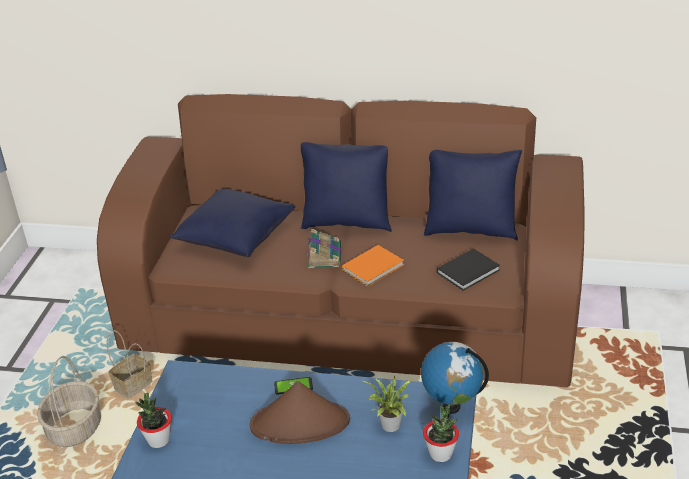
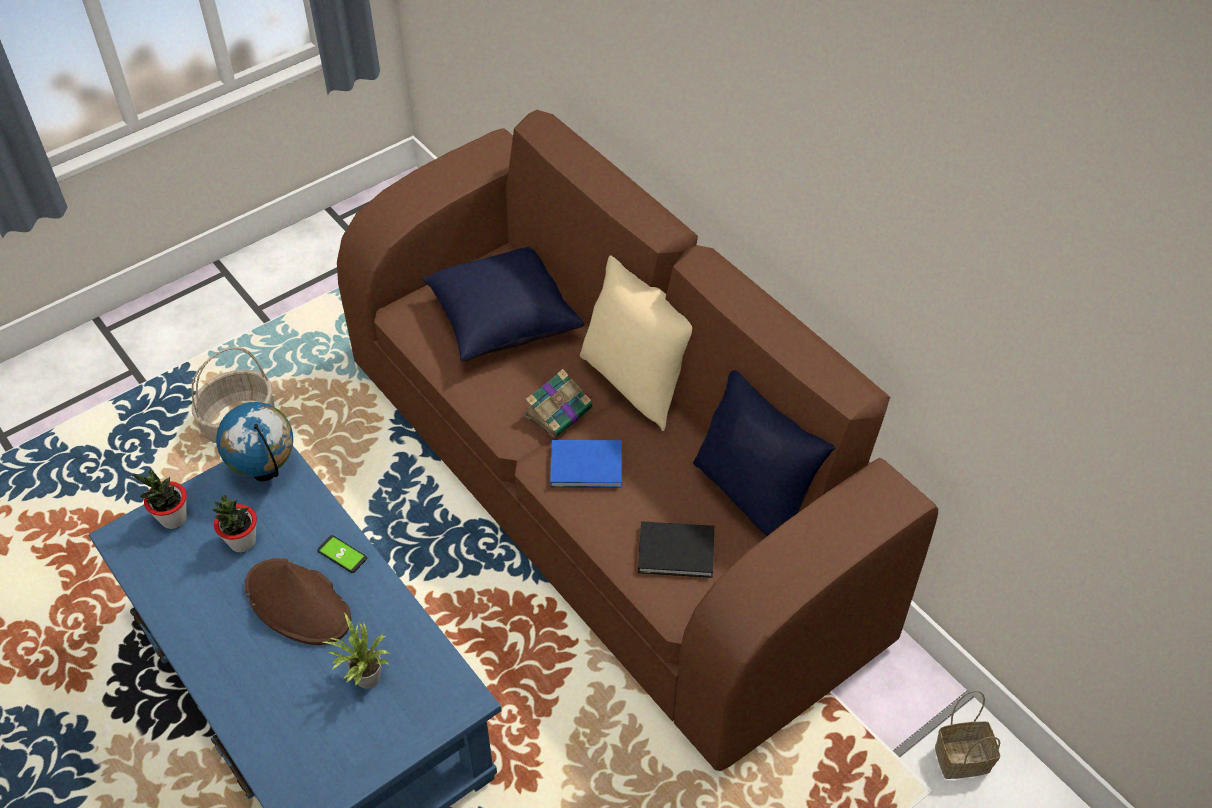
camera: 40 degrees right, 15 degrees up
(134, 385) = (333, 412): basket -> basket (963, 758)
(347, 222) = (635, 382): blue pillow -> beige pillow
(374, 267) = (588, 467): orange book -> blue book
(440, 454) = (369, 752): potted plant -> potted plant (242, 542)
(451, 406) = (447, 707): globe -> globe (266, 472)

